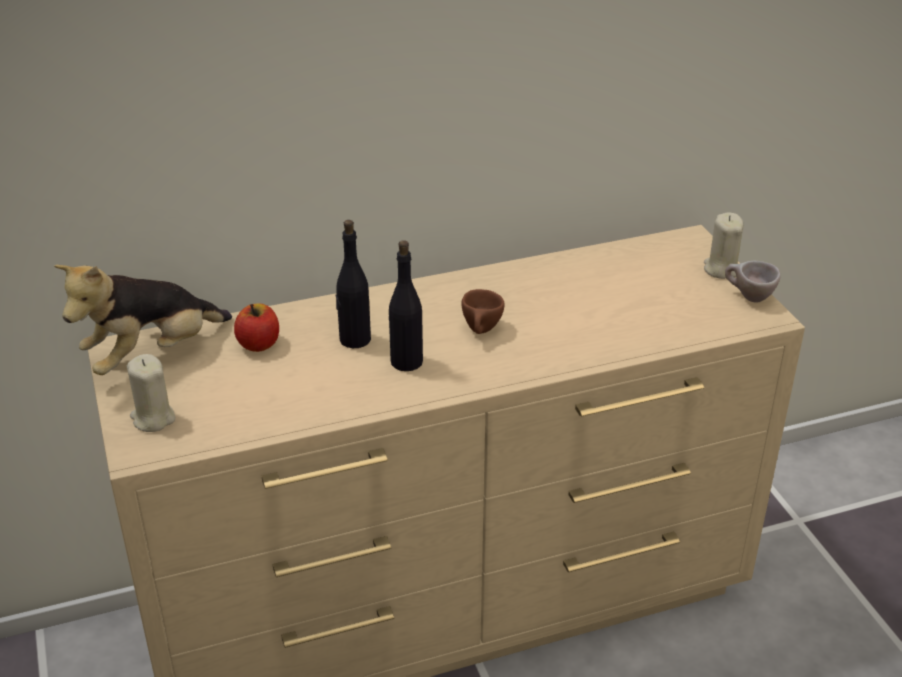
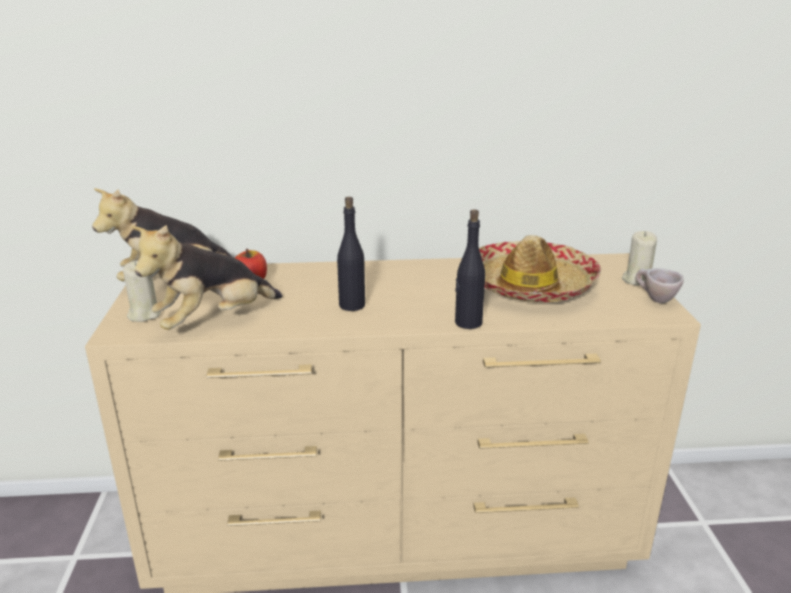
camera: 15 degrees right, 10 degrees down
(249, 414) = (213, 321): none -> plush toy
(354, 339) = (321, 288): black bottle -> black bottle (468, 323)
(481, 332) = (421, 295): brown cup -> none
(602, 296) = (529, 285): none -> hat

